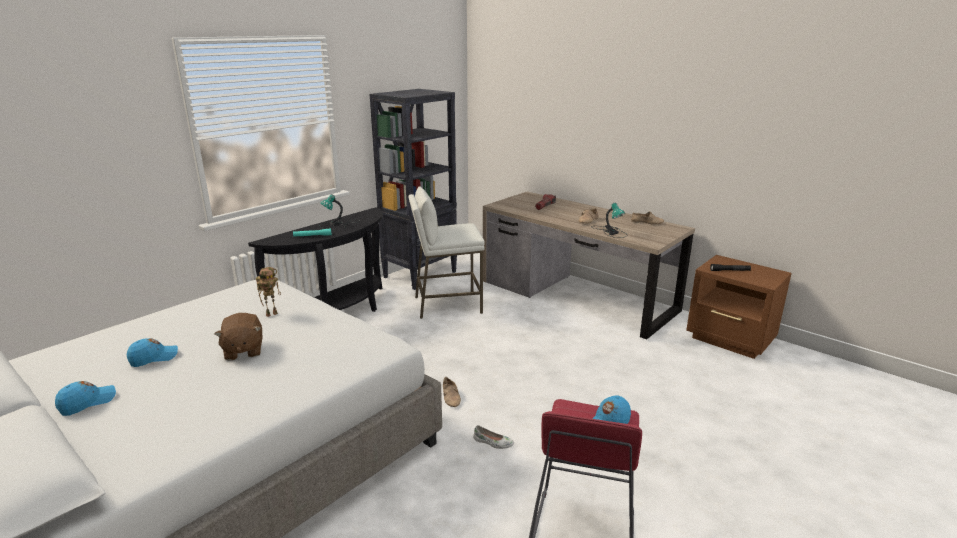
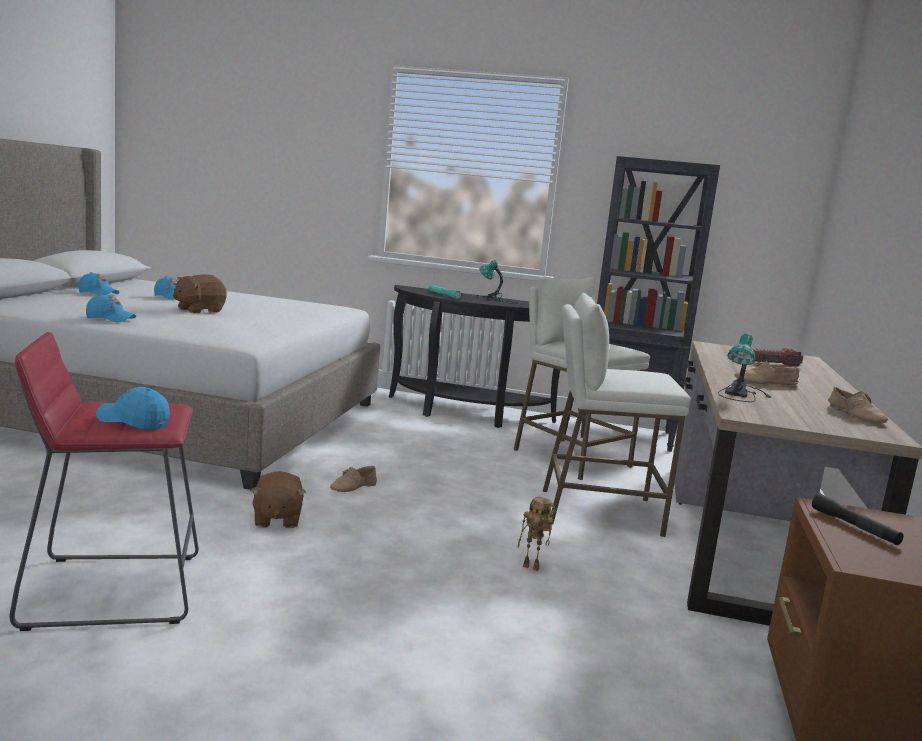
camera: 60 degrees right, 10 degrees down
(261, 404) = (110, 319): none -> blue cap
(272, 314) = (279, 312): toy robot -> toy robot (532, 567)
(493, 442) = (276, 519): white shoe -> brown plush toy
(530, 323) = (599, 512): none -> white stool

